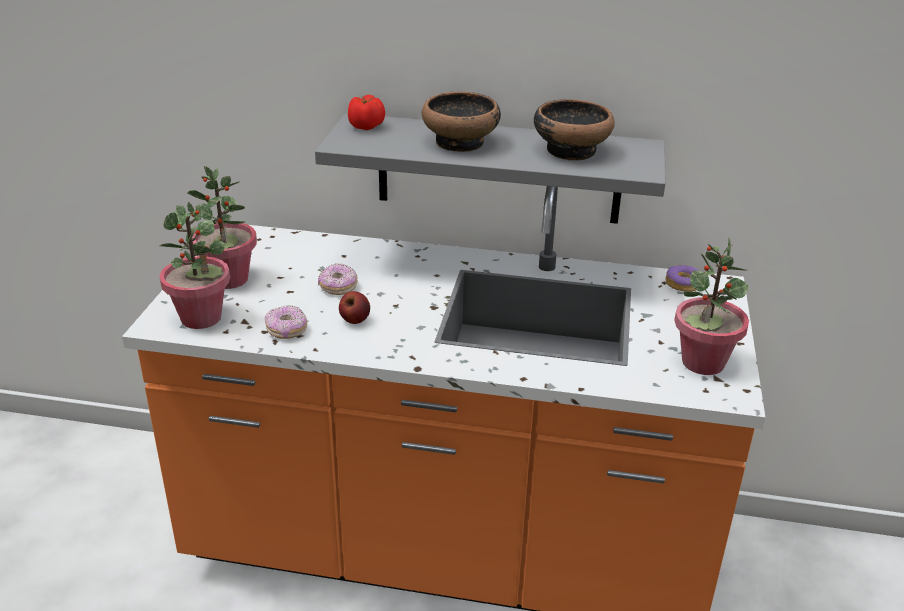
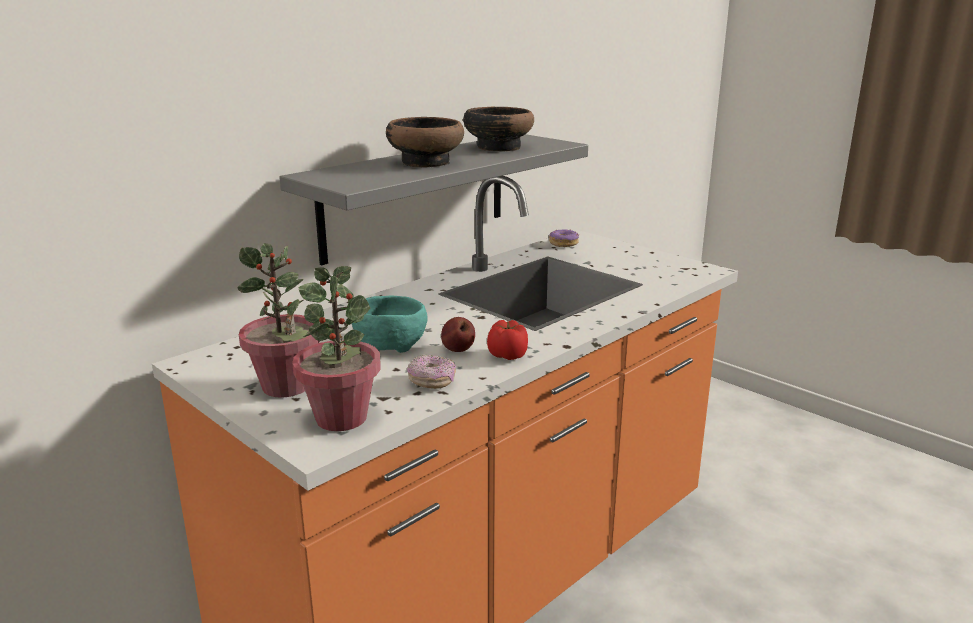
camera: 55 degrees left, 10 degrees down
(338, 287) = (389, 342): donut -> turquoise bowl
(367, 126) = (330, 175): tomato -> tomato (508, 355)
(702, 363) = (663, 266): potted plant -> none

